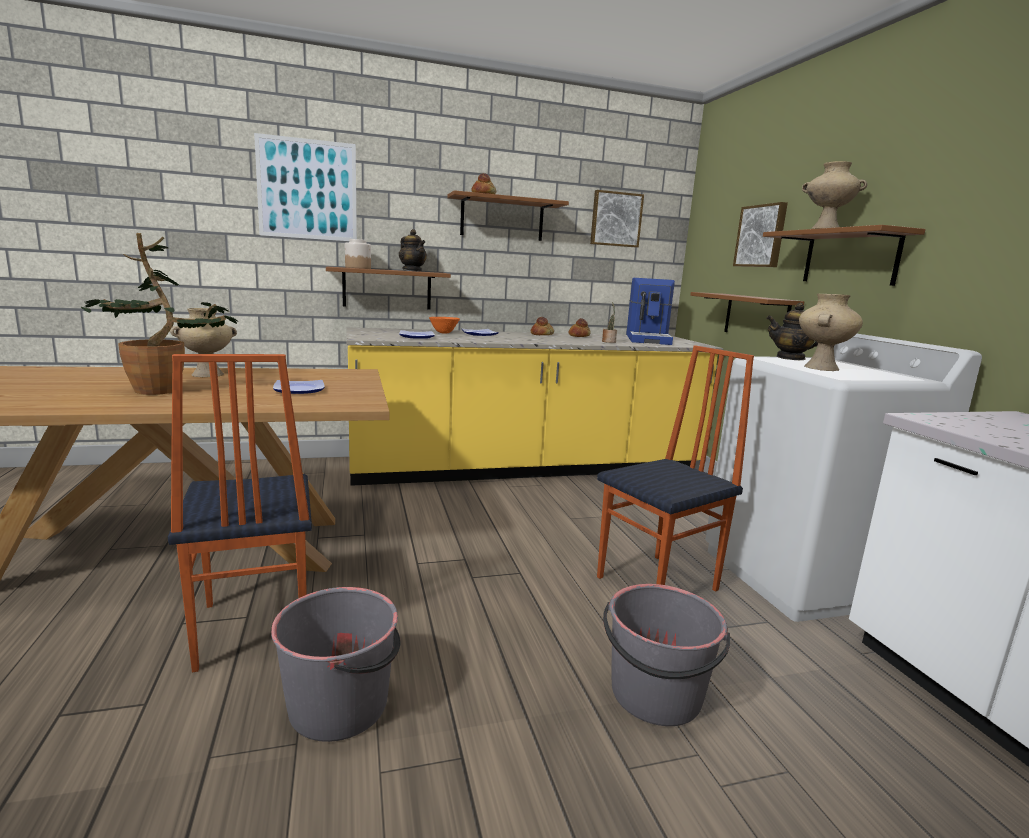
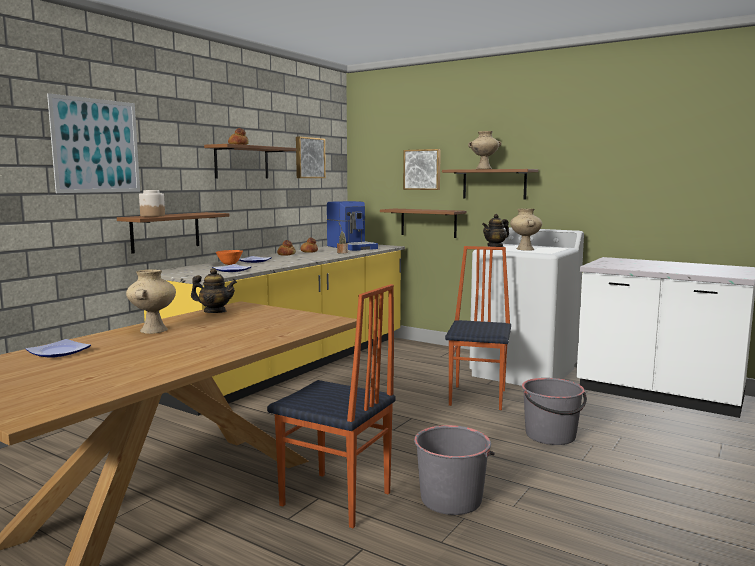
camera: 40 degrees left, 5 degrees down
(167, 391) = (189, 344): potted plant -> none
(298, 390) = (263, 323): plate -> plate (58, 352)
(412, 271) = (193, 213): teapot -> teapot (215, 312)

